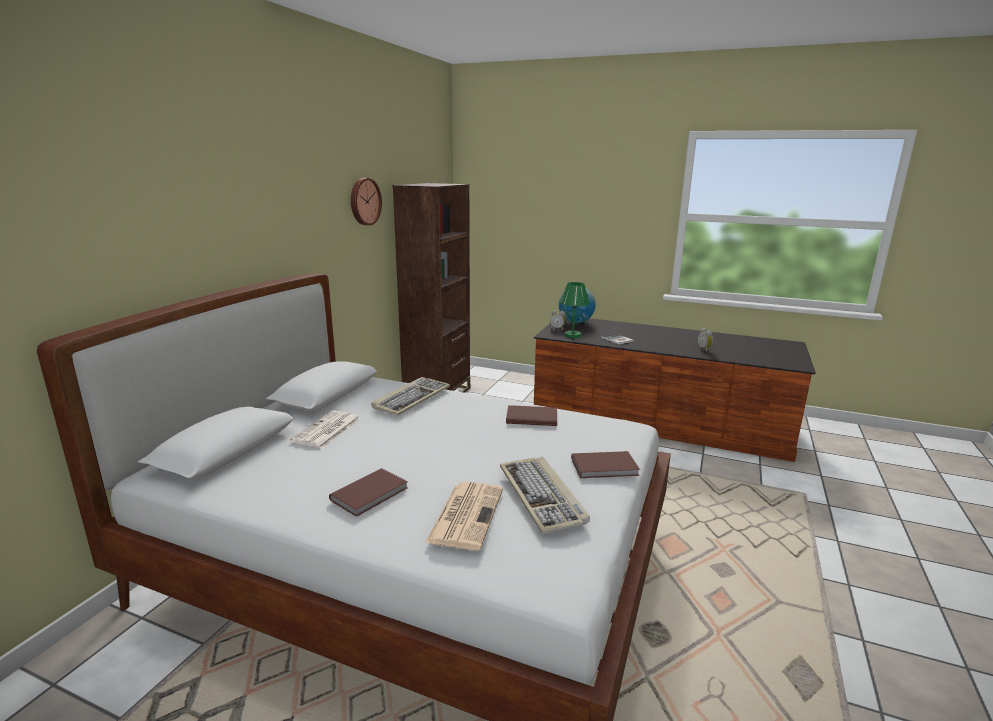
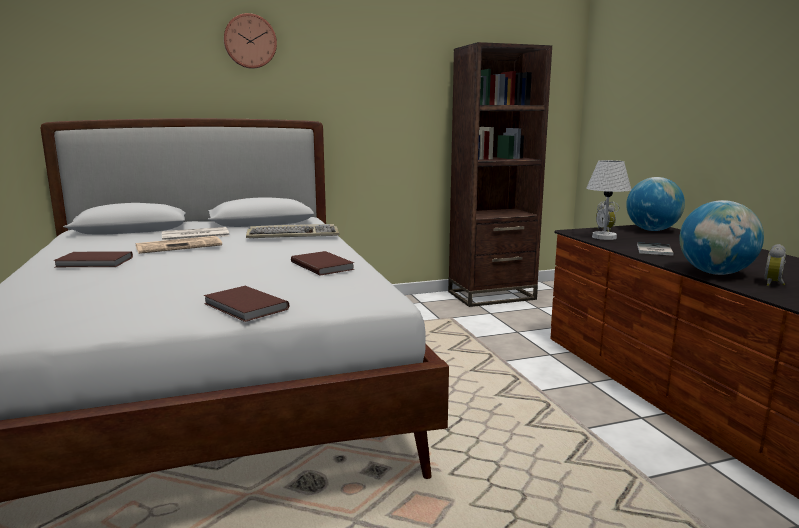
camera: 50 degrees right, 5 degrees down
(364, 201) = (407, 62): wall clock -> wall clock (250, 41)
(466, 514) = (76, 285): newspaper -> newspaper (180, 246)
(542, 496) = (139, 298): keyboard -> none
(573, 335) = (604, 237): green table lamp -> white table lamp
(675, 349) = (715, 273): none -> globe

